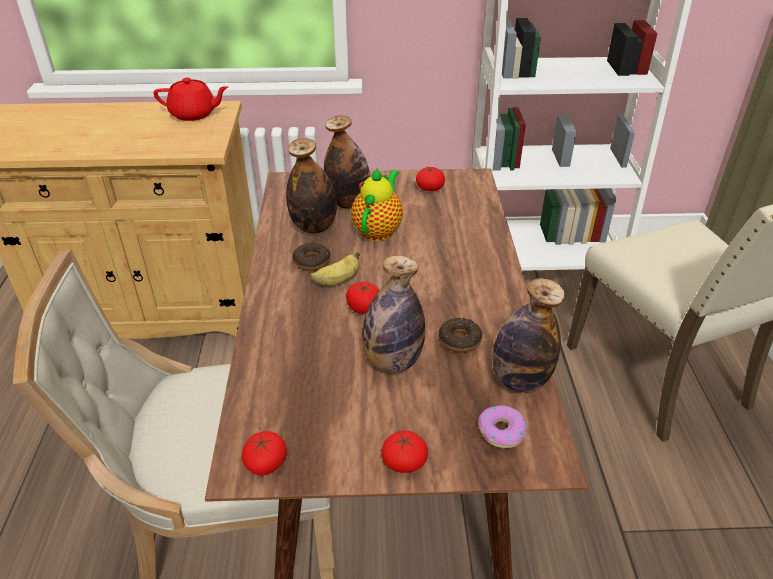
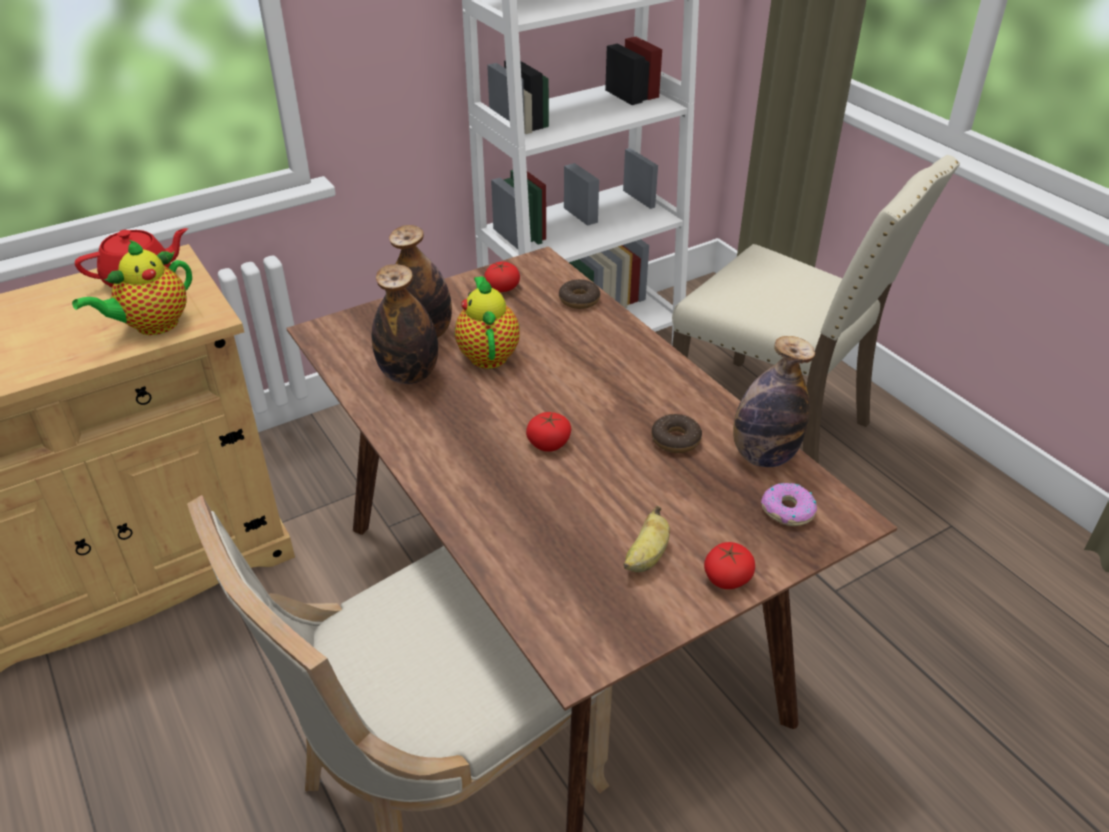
camera: 30 degrees left, 0 degrees up
(173, 144) = (152, 326): none -> teapot
(265, 463) = (595, 642): tomato -> none
(312, 261) = (444, 415): donut -> donut (579, 300)
(337, 281) = (494, 426): banana -> banana (646, 557)
(392, 361) = (629, 487): bottle -> none

